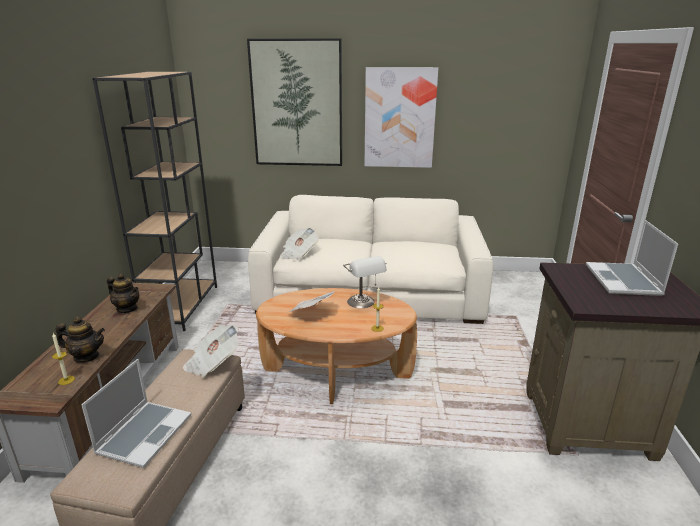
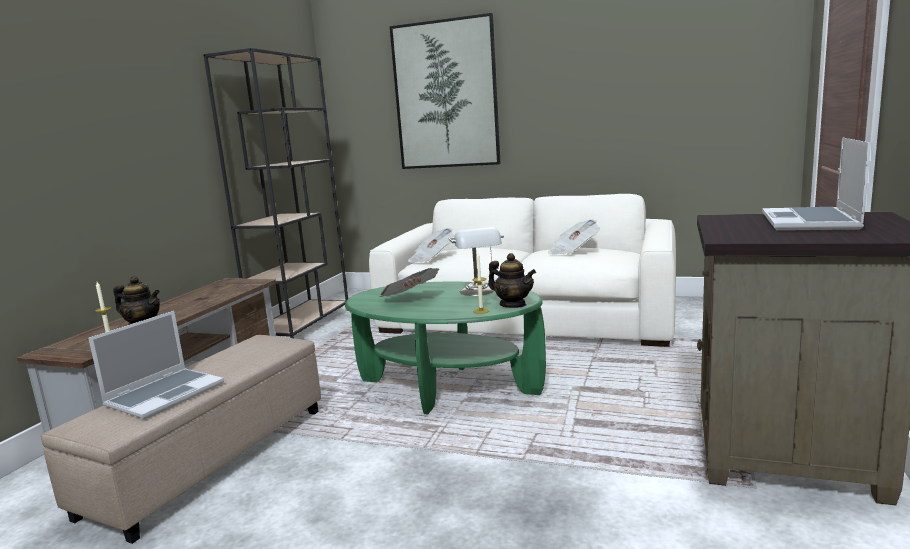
camera: 15 degrees right, 10 degrees down
(127, 309) = (212, 295): teapot -> teapot (513, 305)
(213, 363) = (278, 344): newspaper -> newspaper (573, 251)
(336, 374) = (447, 388): brown coffee table -> green coffee table
(399, 118) = (566, 100): picture -> none

